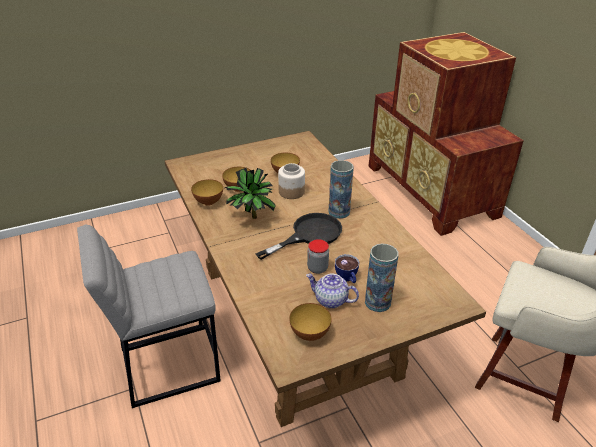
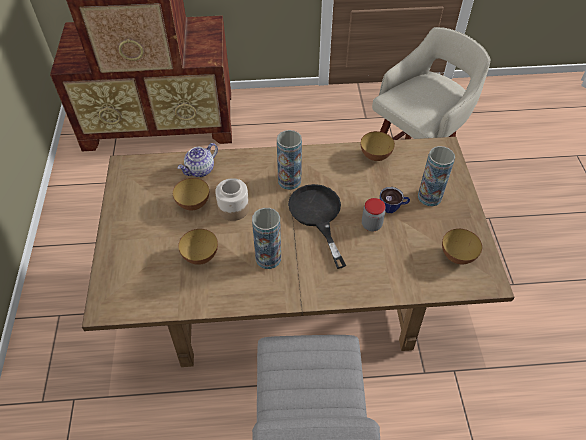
camera: 70 degrees left, 15 degrees up
(208, 202) = (214, 293): bowl -> bowl (375, 156)
(251, 219) = (268, 258): potted plant -> vase
(330, 300) = (418, 228): teapot -> teapot (200, 170)

